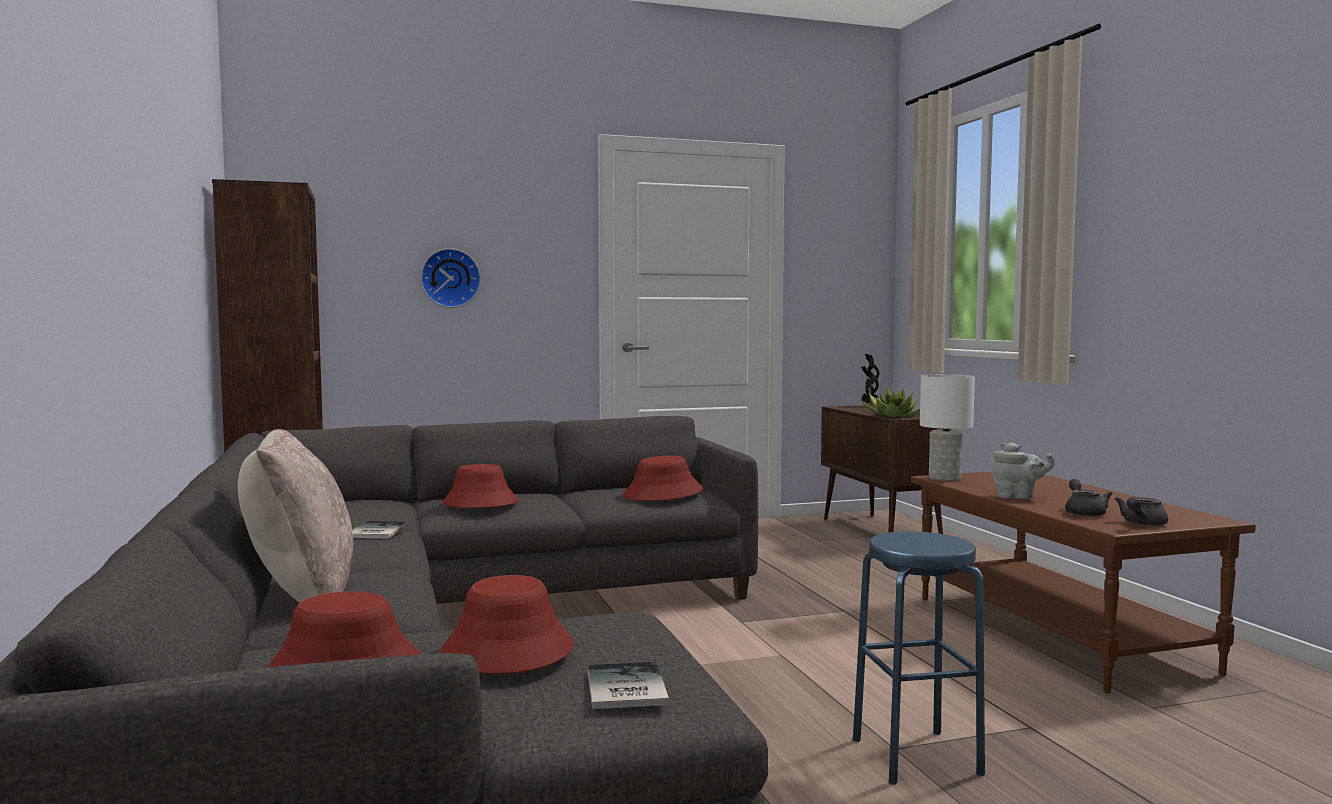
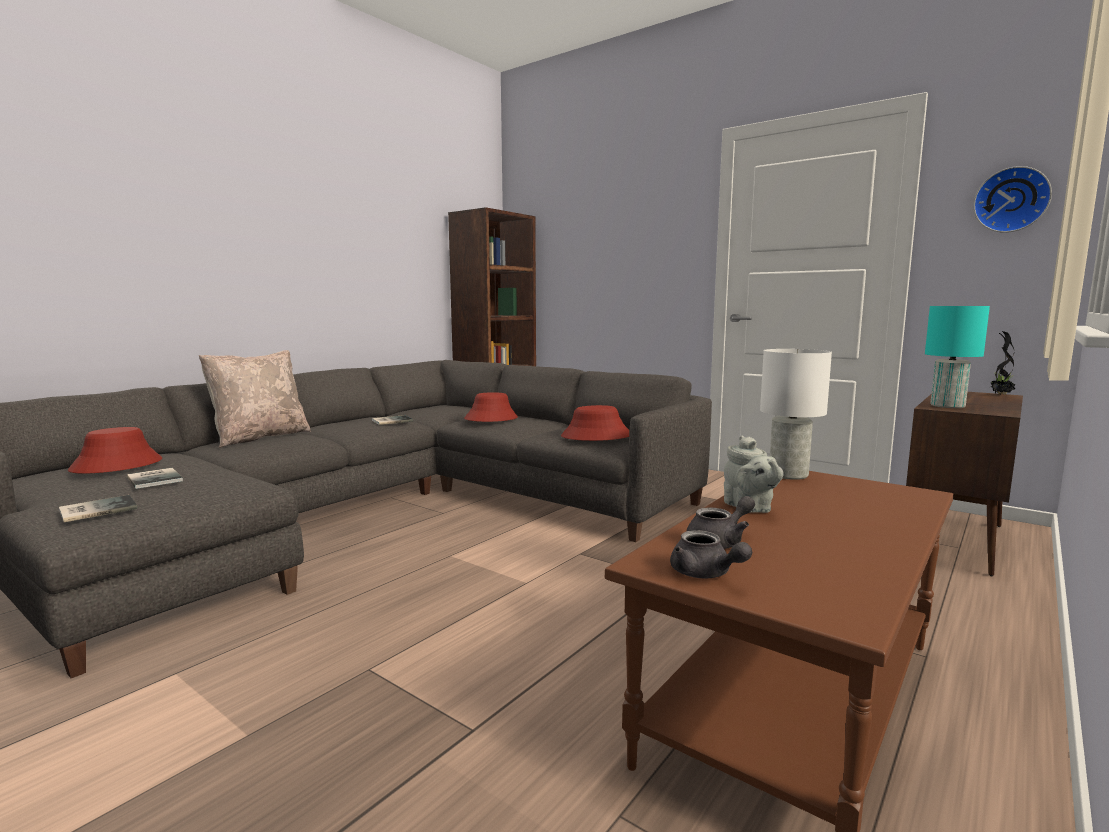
camera: 55 degrees right, 5 degrees up
(450, 278) = (611, 264): wall clock -> wall clock (1011, 200)
(507, 650) = (156, 478): red hat -> book
(893, 416) = (946, 405): potted plant -> turquoise table lamp
(915, 756) = (357, 682): blue stool -> none
(1141, 524) = (705, 574): grey teapot -> grey teapot turned 135 degrees counterclockwise

